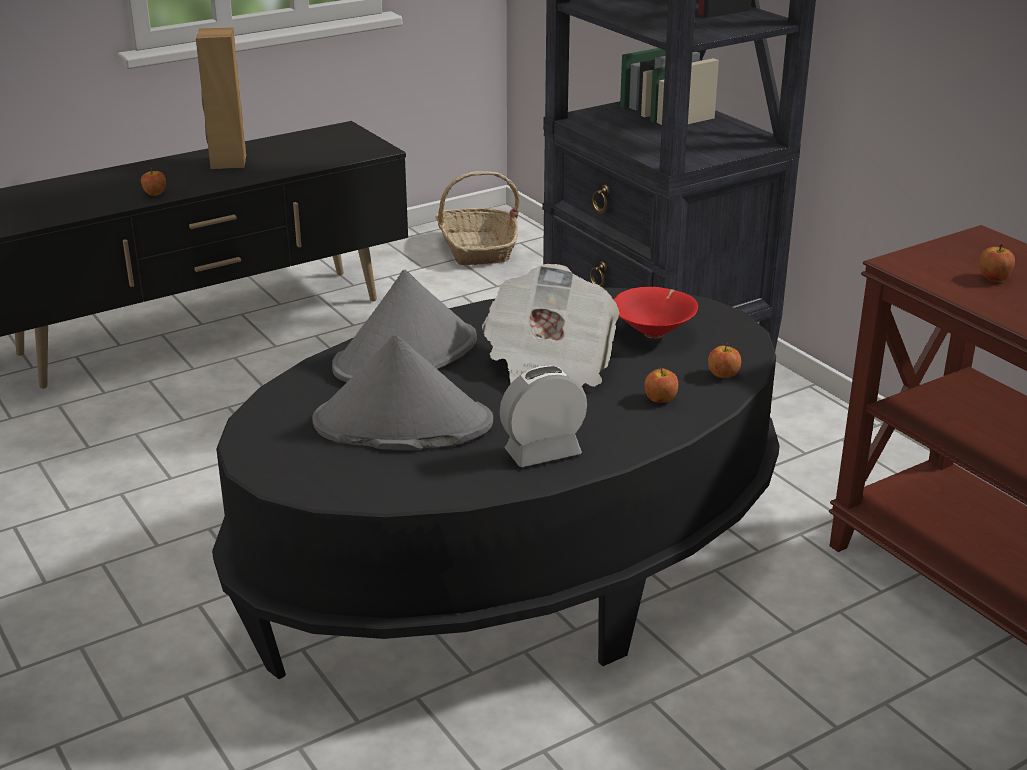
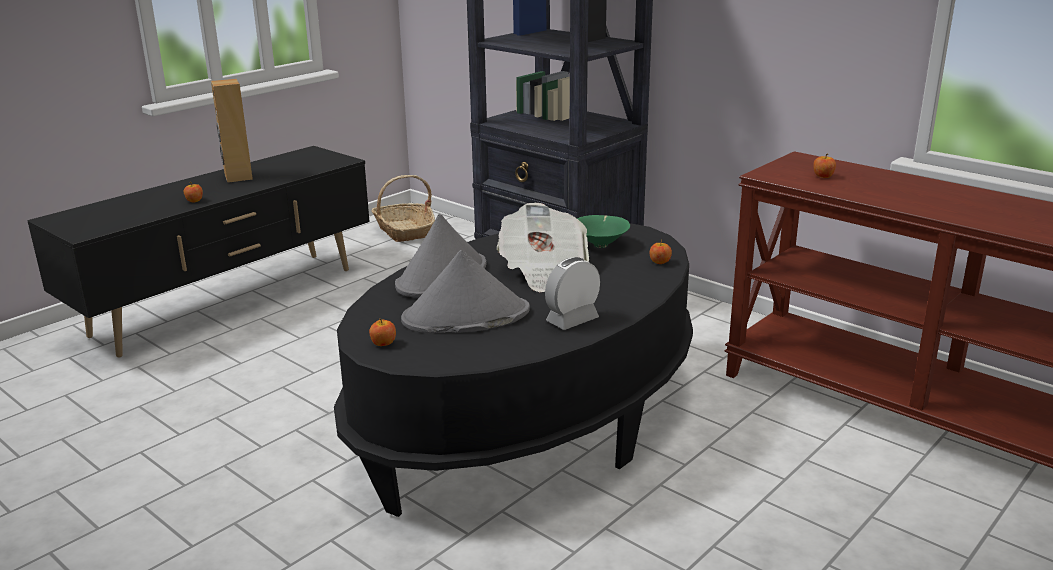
camera: 15 degrees left, 5 degrees down
(654, 333) = (601, 245): red bowl -> green bowl
(660, 399) = (629, 280): apple -> apple (383, 343)

